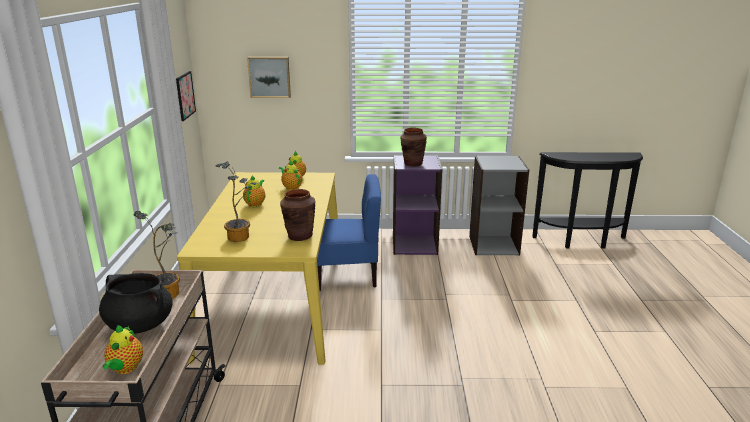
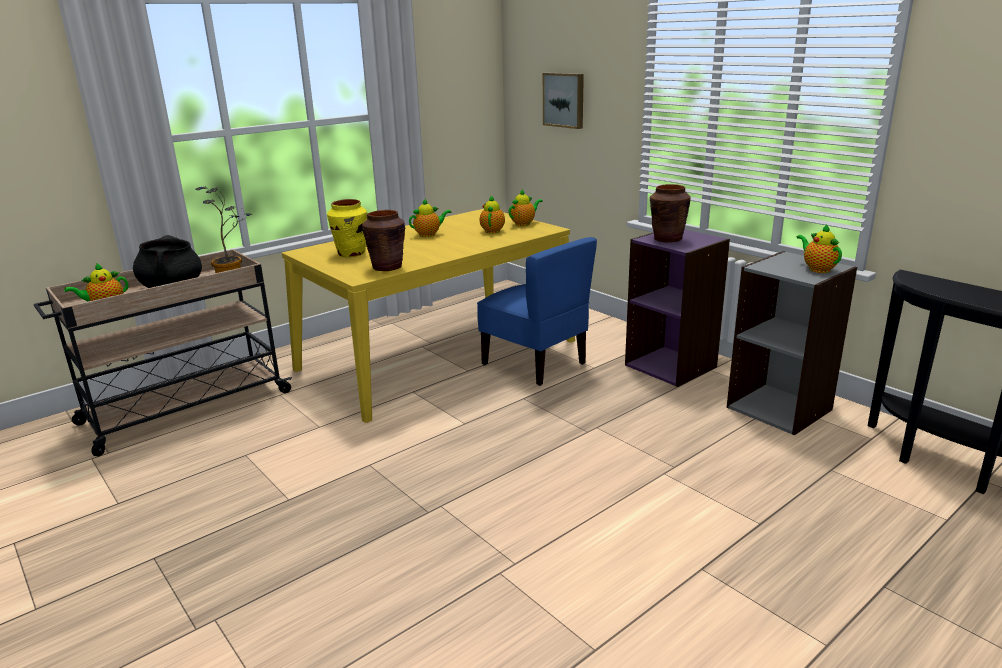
camera: 50 degrees right, 0 degrees up
(185, 95) = (470, 113): picture -> none
(241, 236) = (351, 253): potted plant -> yellow vase
(510, 161) = (817, 269): none -> teapot

